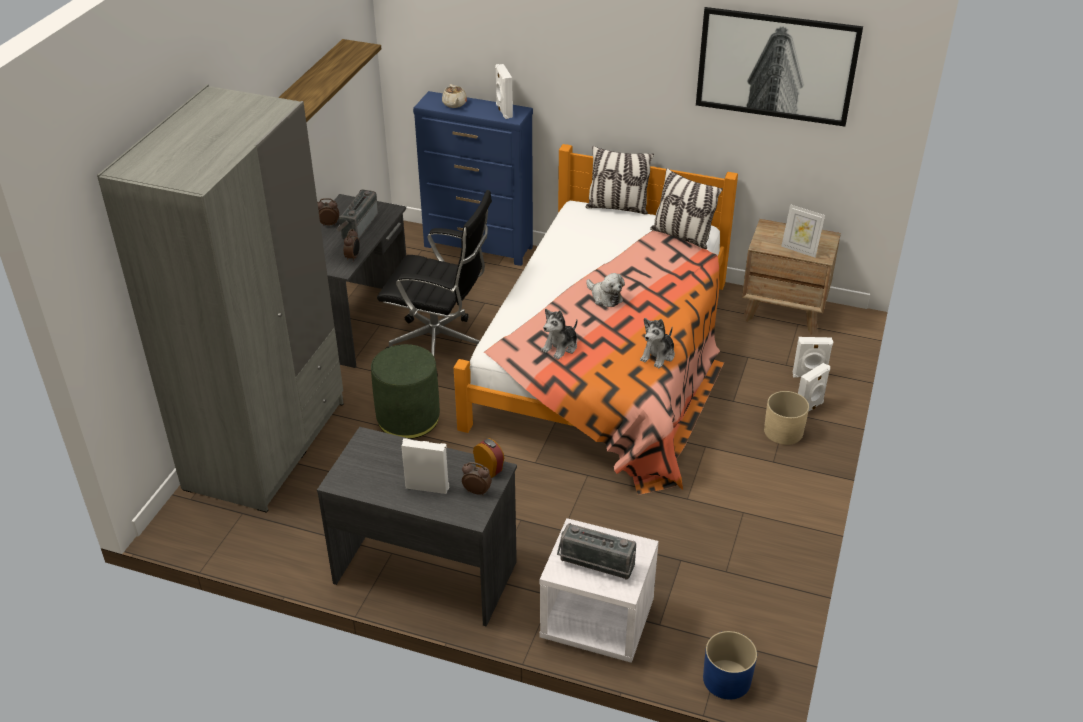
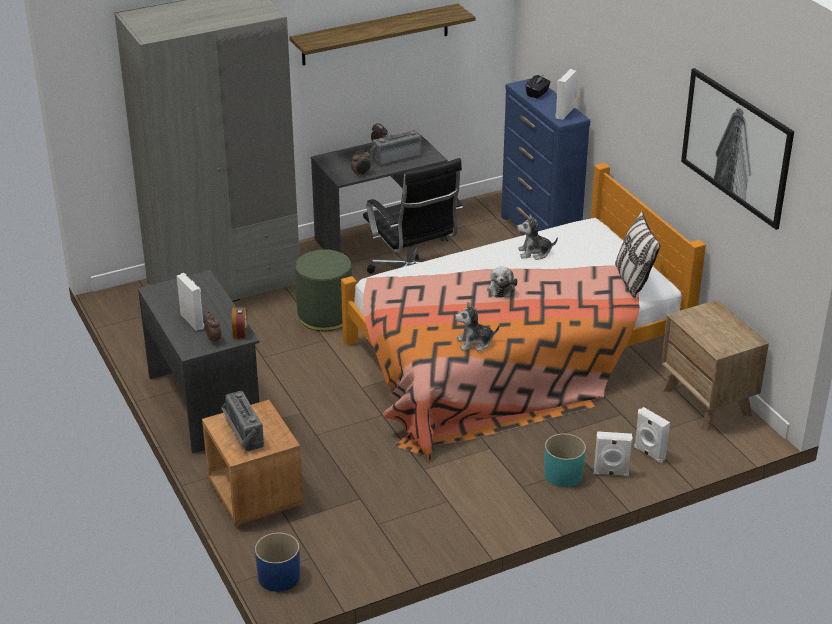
camera: 45 degrees right, 5 degrees down
(454, 104) = (537, 93): beige teapot -> black tissue box
(560, 347) = (419, 302): plush toy -> plush toy (534, 253)
(596, 622) = (255, 494): white nightstand -> brown nightstand
(617, 207) = (620, 239): pillow -> none
(783, 432) = (563, 475): beige planter -> turquoise planter
(799, 250) = (708, 336): picture frame -> none

